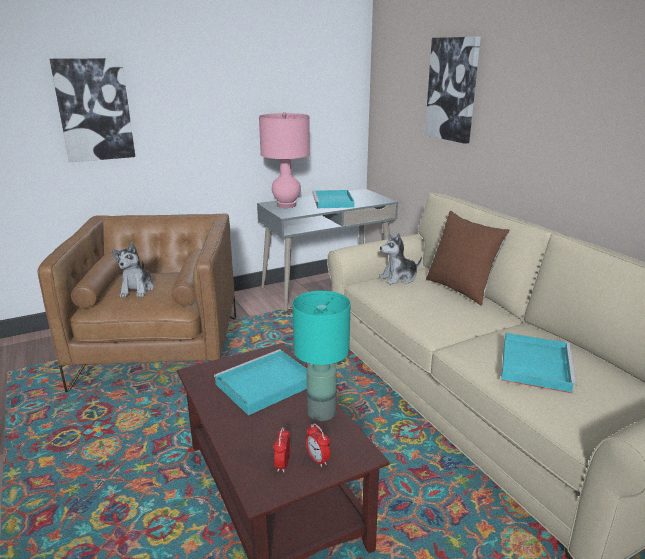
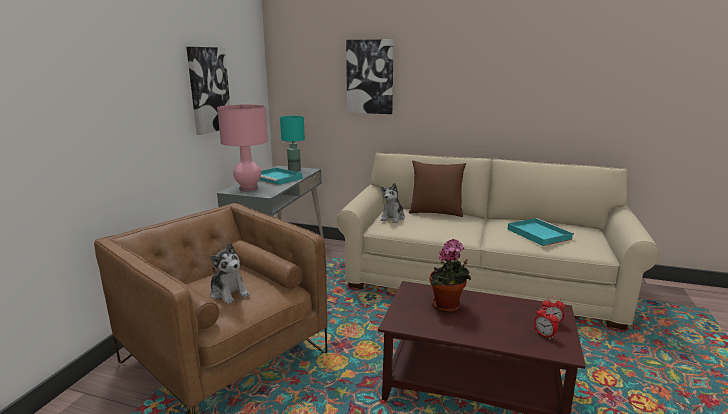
camera: 45 degrees left, 5 degrees down
(94, 110) = (76, 114): picture -> picture (208, 90)
(264, 385) = (448, 307): turquoise tray -> potted plant
(320, 412) = (503, 303): turquoise table lamp -> turquoise table lamp (294, 170)

